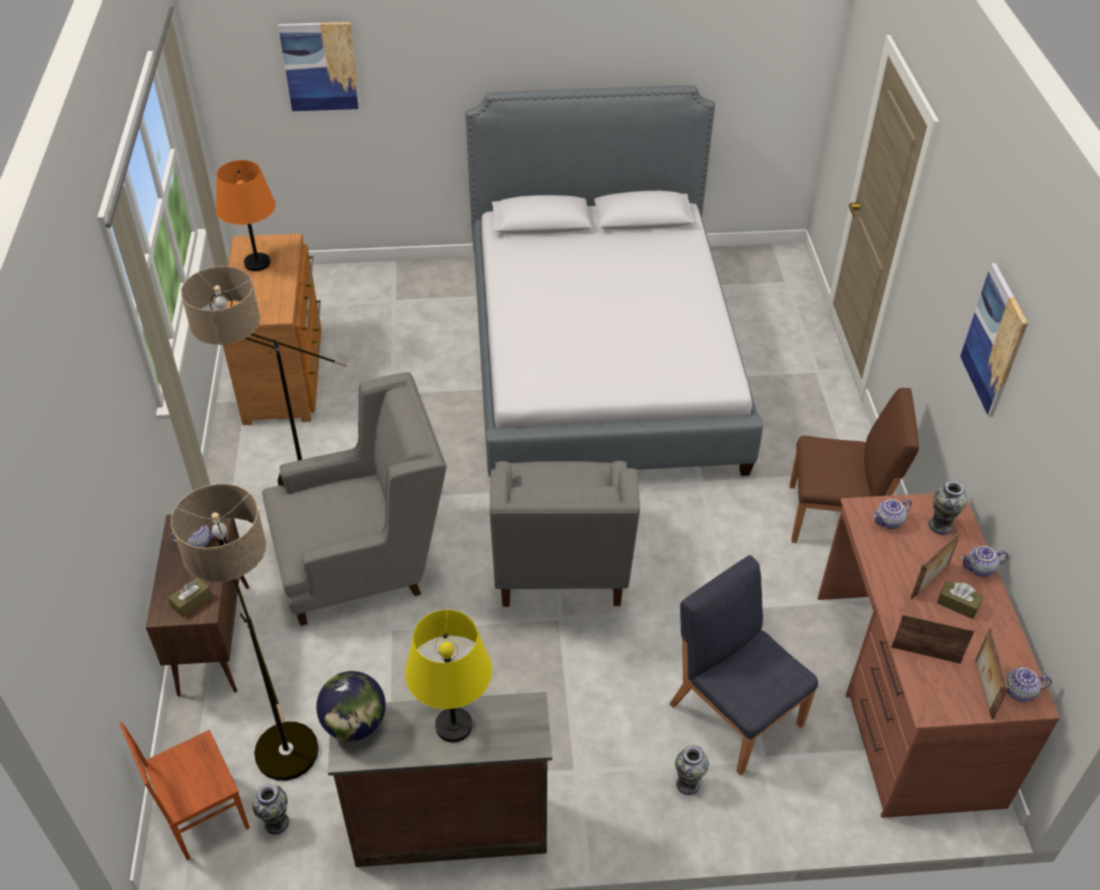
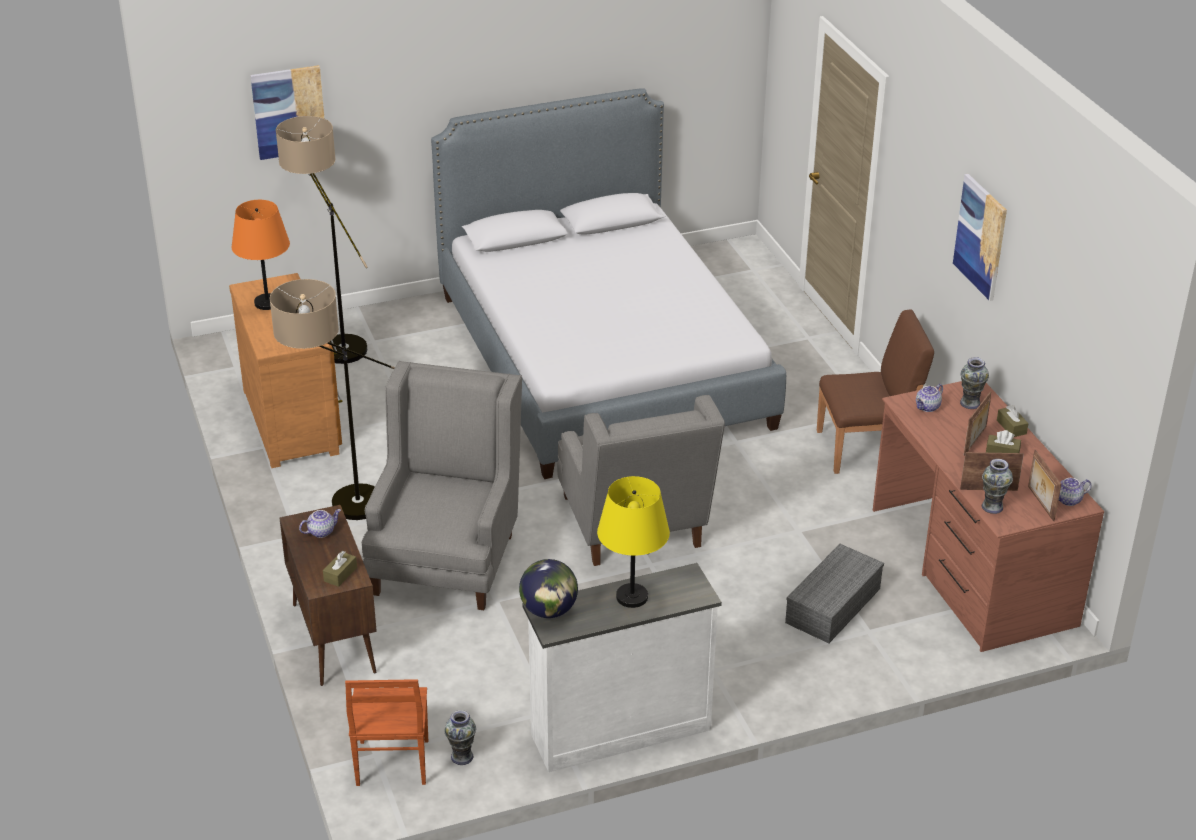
camera: 15 degrees left, 10 degrees down
(203, 814) = (391, 764): brown chair -> brown chair turned 45 degrees counterclockwise
(279, 731) = (431, 693): floor lamp -> floor lamp (333, 342)
(363, 562) = (447, 555): grey armchair -> grey armchair turned 45 degrees counterclockwise
(449, 828) = (618, 730): brown dresser -> white dresser
(687, 784) = (811, 660): vase -> vase (992, 506)
(735, 712) = (833, 604): blue chair -> grey storage box
(979, 569) = (1011, 427): teapot -> brown tissue box

